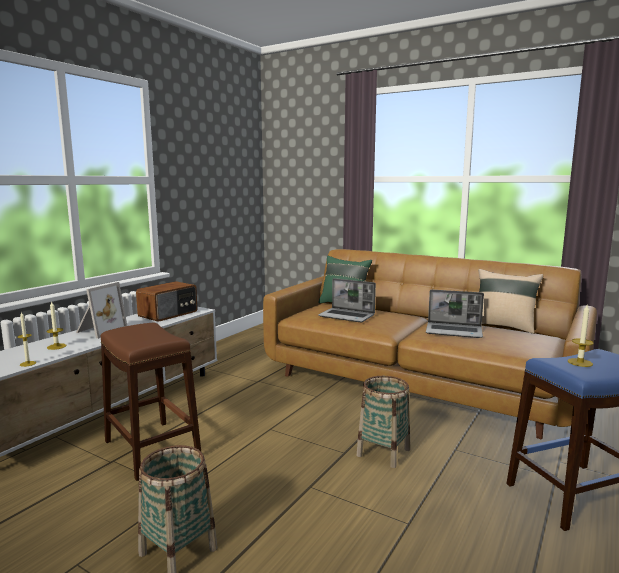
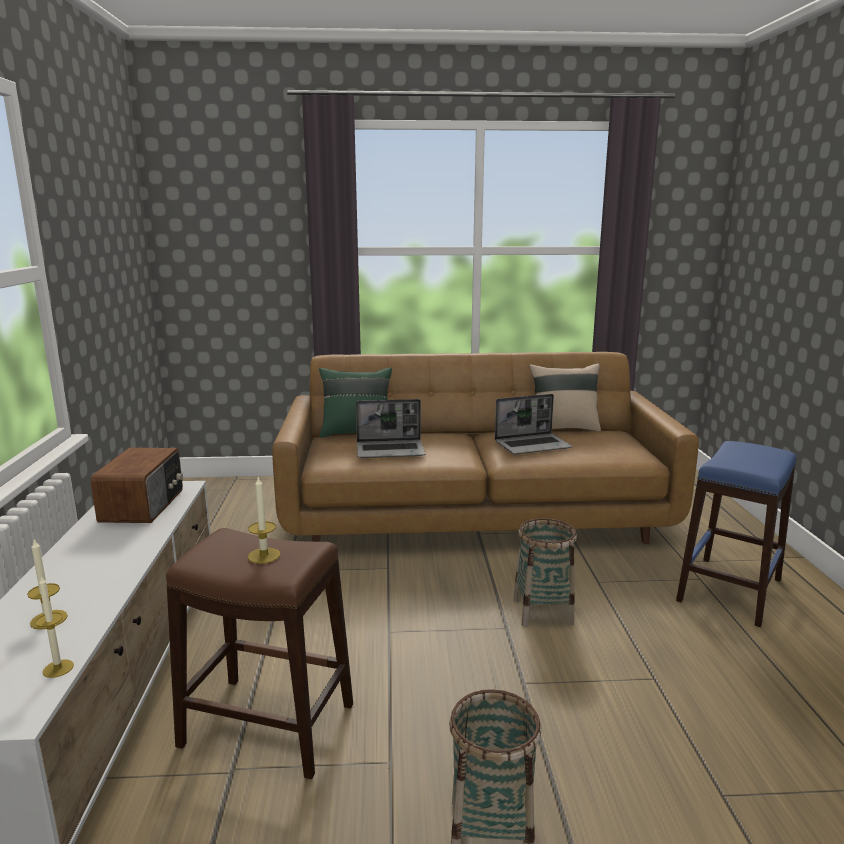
camera: 35 degrees left, 5 degrees up
(99, 330) = (75, 567): picture frame -> none
(580, 362) = (743, 459): candle -> candle (264, 555)

